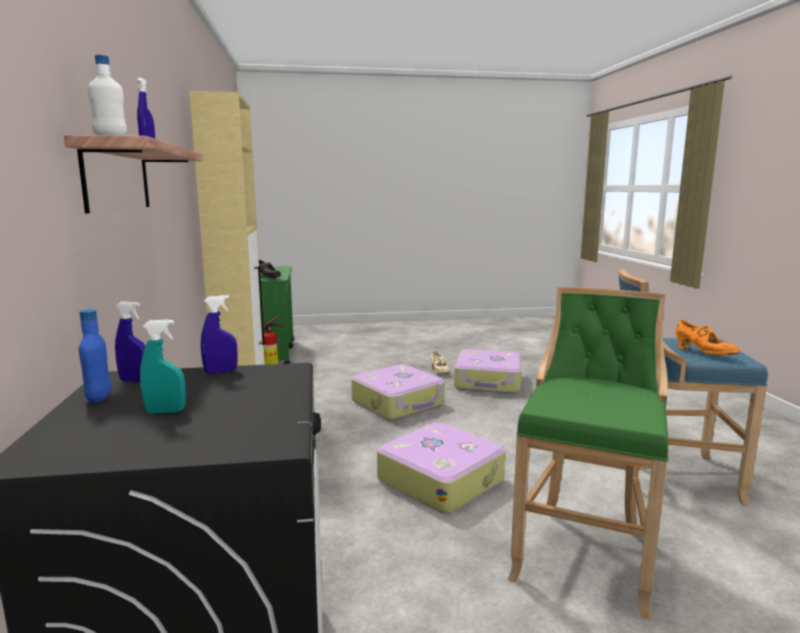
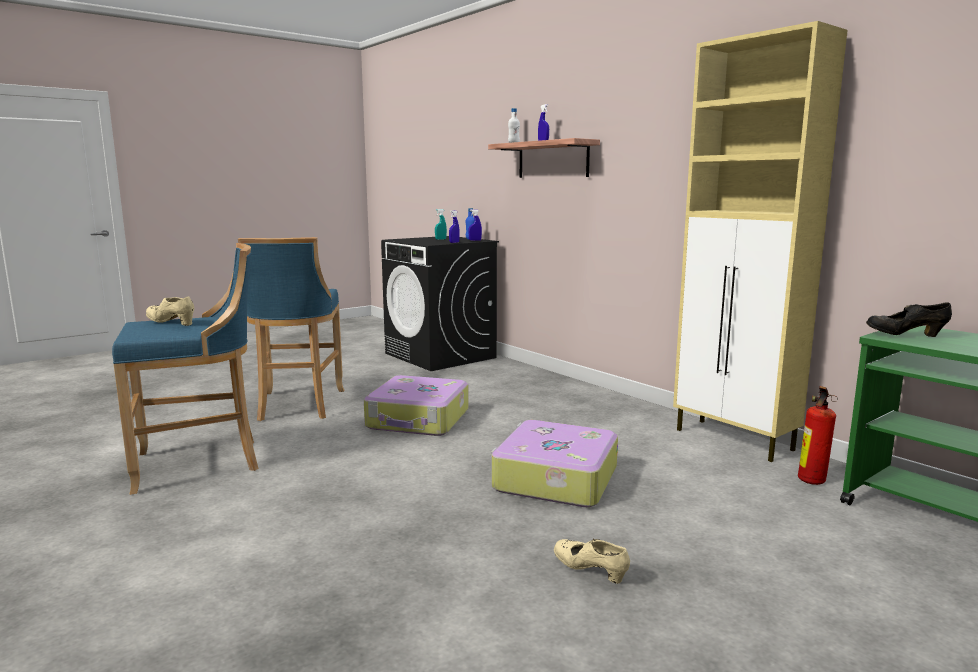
camera: 150 degrees right, 0 degrees up
(488, 382) = (466, 566): suitcase -> none
(584, 553) = (298, 406): green stool -> blue stool
(703, 354) = (171, 323): orange shoe -> beige shoe

